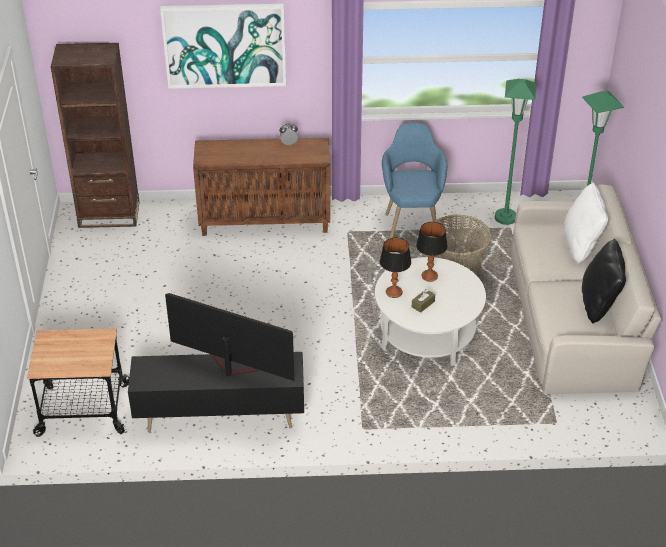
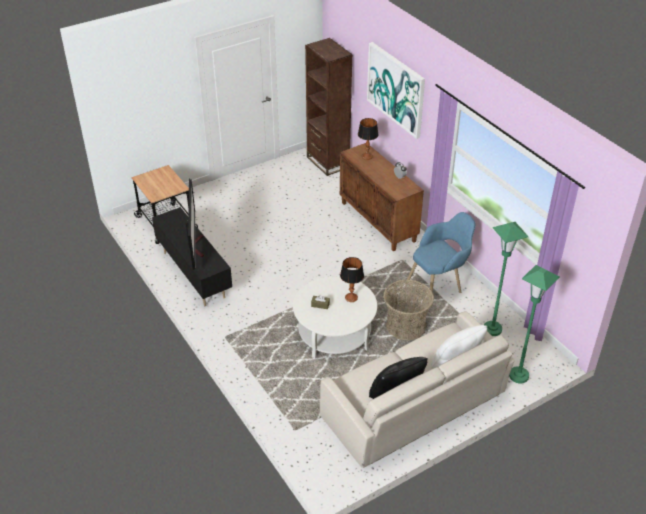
camera: 60 degrees right, 0 degrees up
(394, 292) = (321, 287): table lamp -> table lamp (367, 156)

